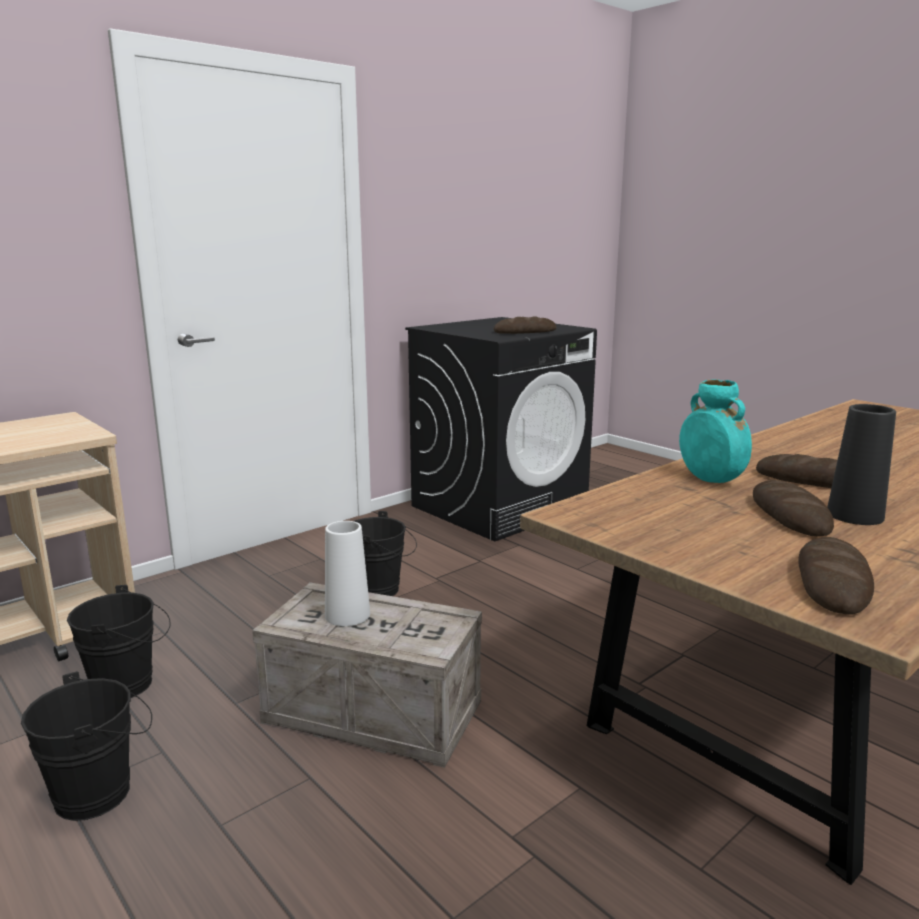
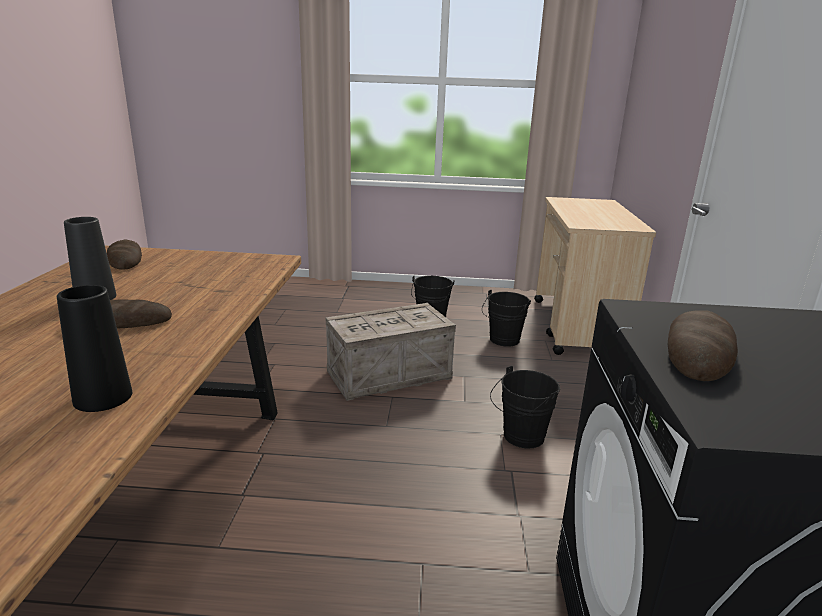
camera: 135 degrees right, 5 degrees up
(347, 615) = (404, 319): white vase -> none
(711, 480) = (206, 301): turquoise vase -> none
(789, 515) = (143, 287): bread -> none
(811, 439) = (103, 397): none -> black vase

